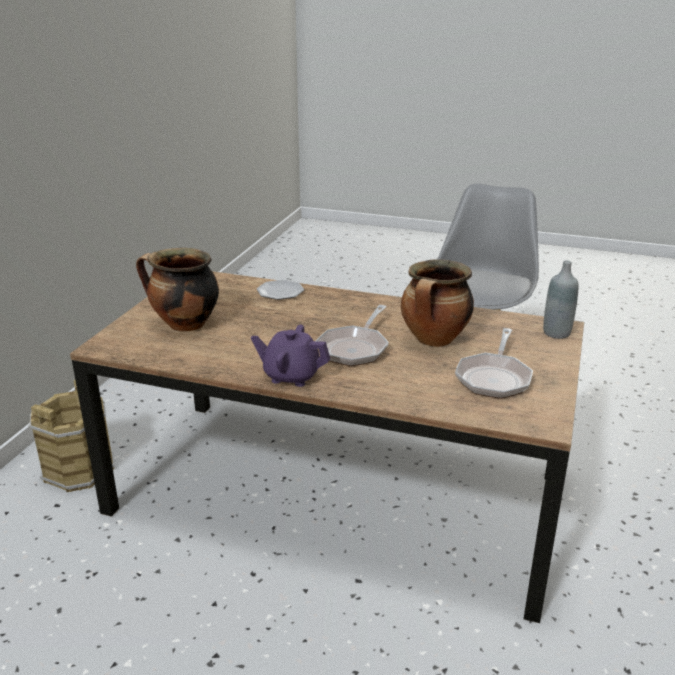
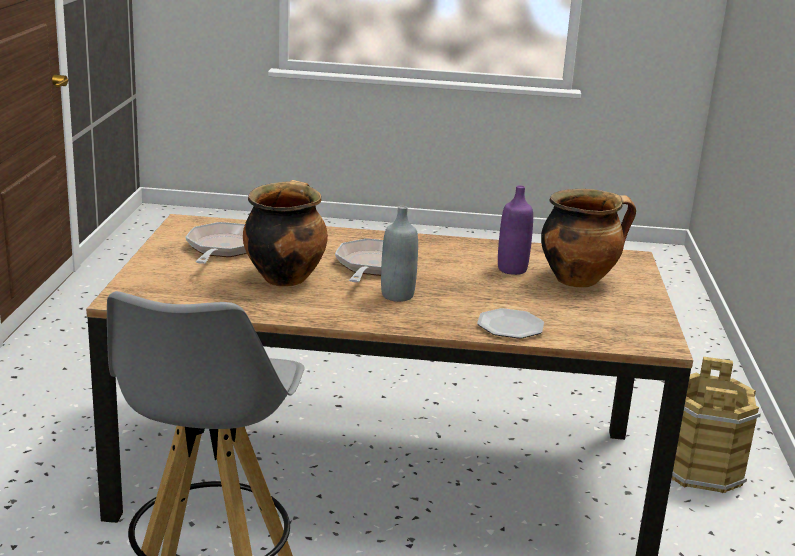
camera: 165 degrees right, 5 degrees down
(230, 338) = (512, 269): none -> purple bottle
(291, 376) = (420, 243): purple teapot -> none
(556, 333) = (133, 292): grey bottle -> grey bottle (397, 295)

